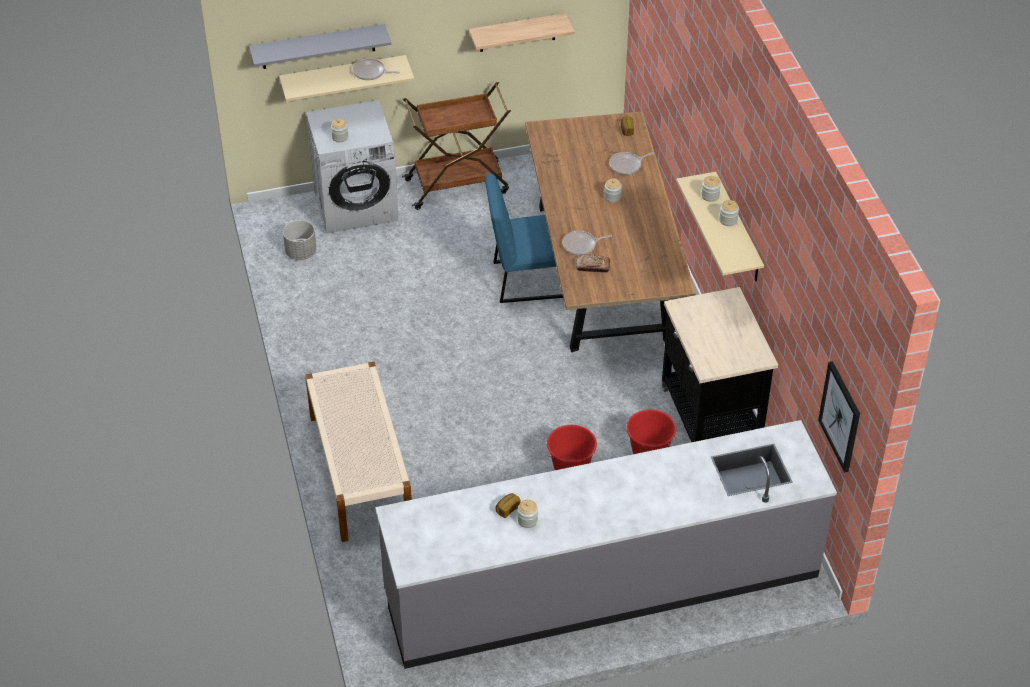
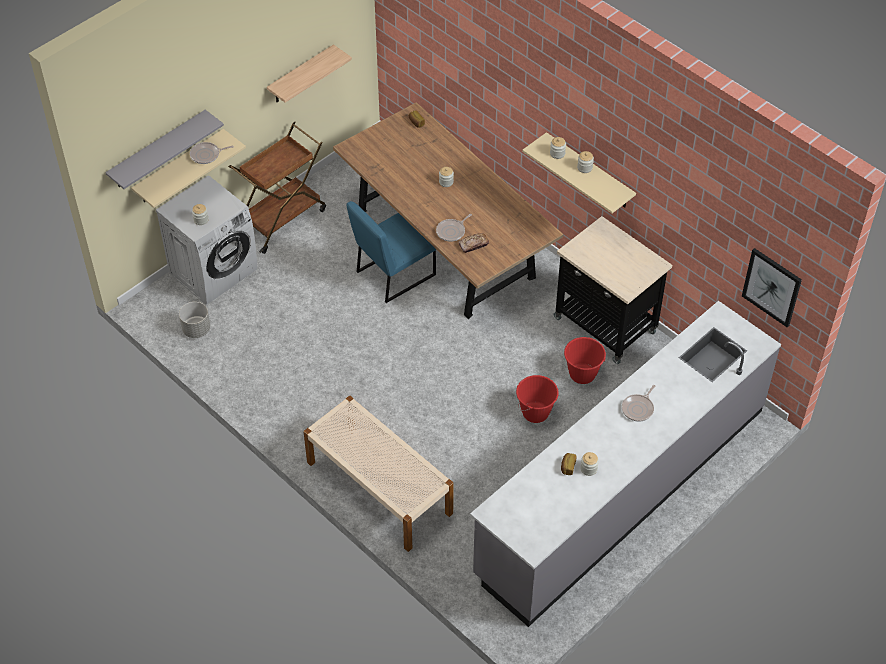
camera: 30 degrees left, 5 degrees up
(627, 165) = (437, 151): frying pan -> frying pan (638, 408)

